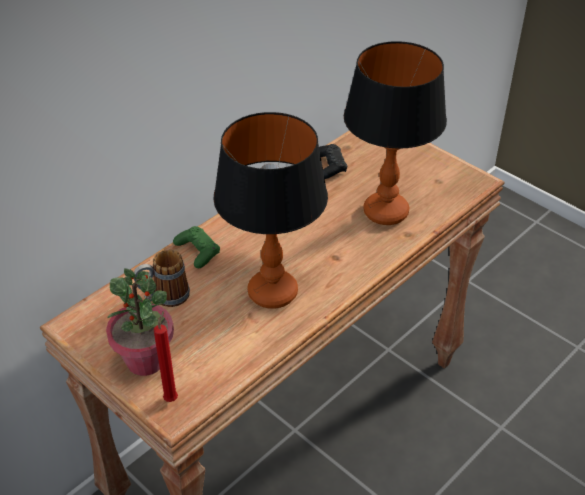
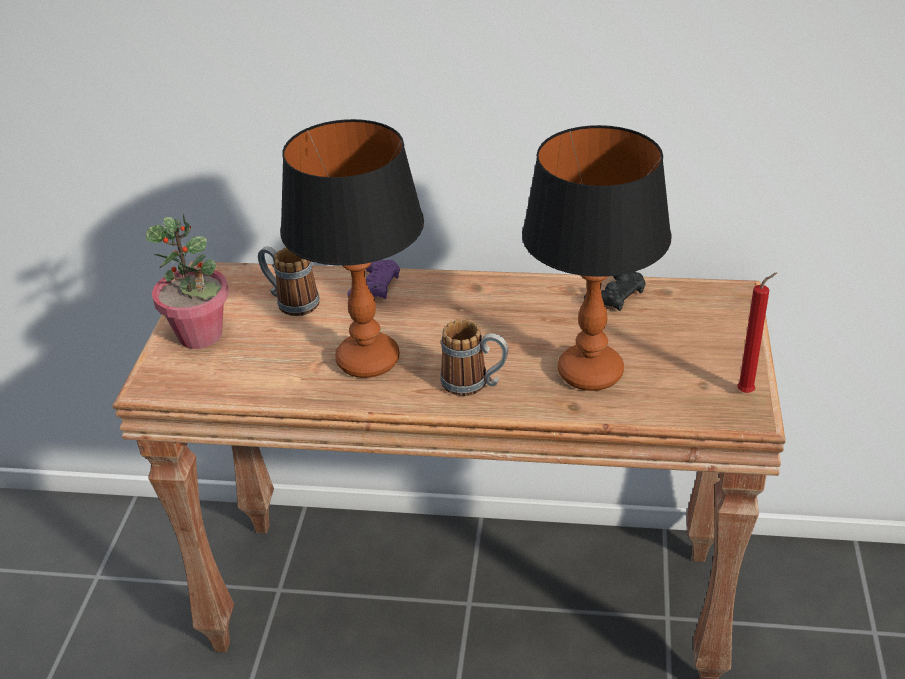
camera: 55 degrees right, 5 degrees down
(172, 398) = (168, 374): red candle -> red candle (748, 392)
(198, 251) = (375, 287): green game controller -> purple game controller
(347, 260) = (474, 384): none -> mug

